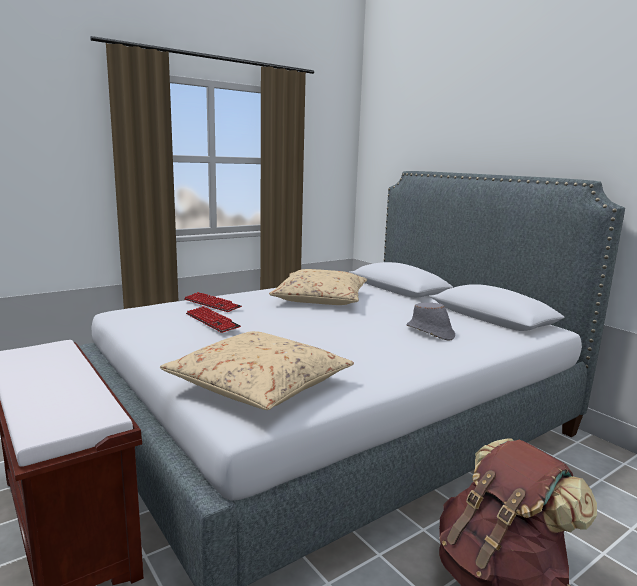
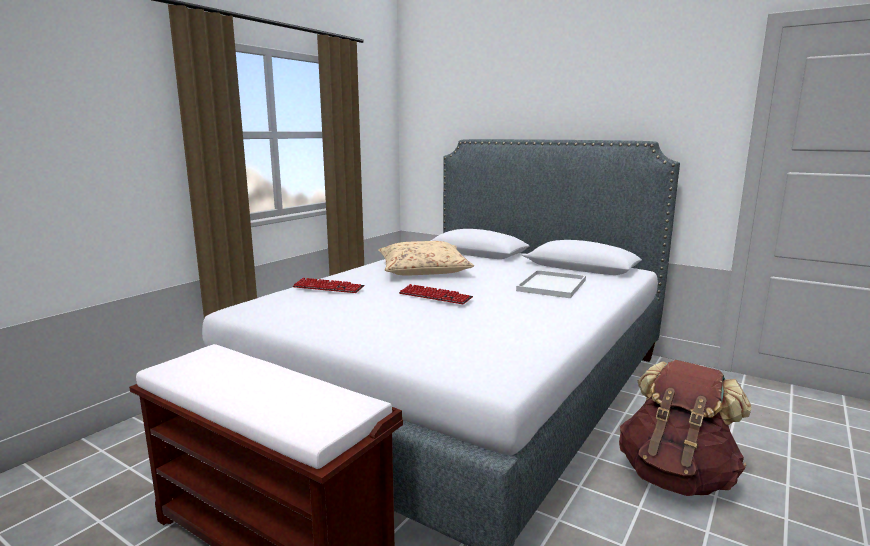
camera: 20 degrees left, 0 degrees up
(212, 321) = (353, 303): keyboard -> keyboard (435, 296)
(259, 385) = (472, 351): beige pillow -> none
(430, 332) = (552, 286): grey hat -> white tray

